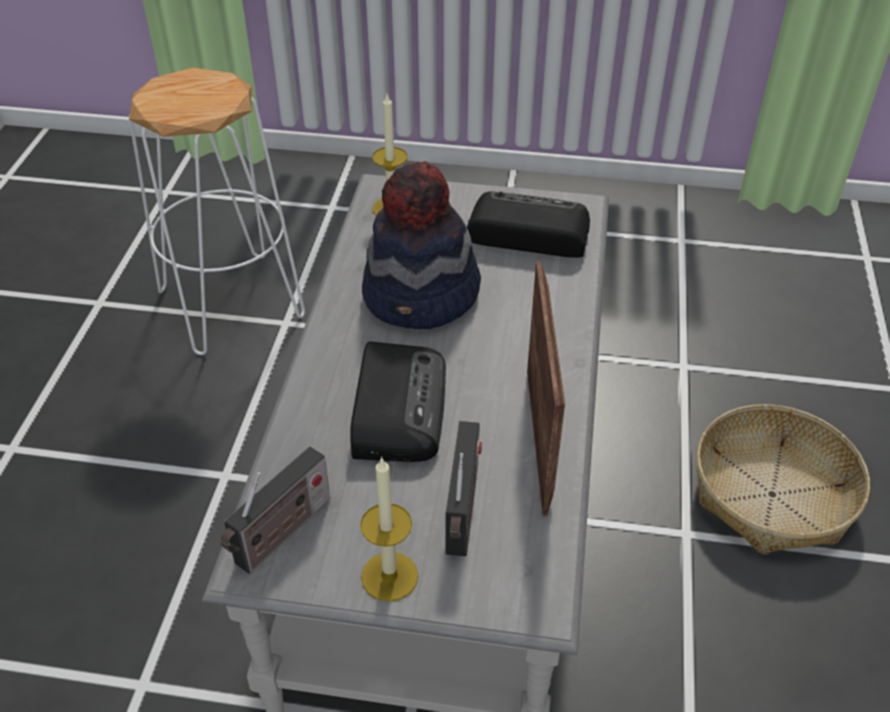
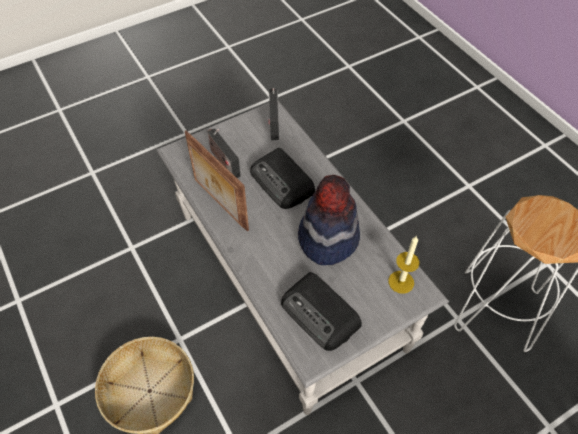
camera: 140 degrees right, 10 degrees up
(389, 576) = (228, 131): candle -> none
(526, 232) = (321, 314): radio -> radio turned 75 degrees clockwise

